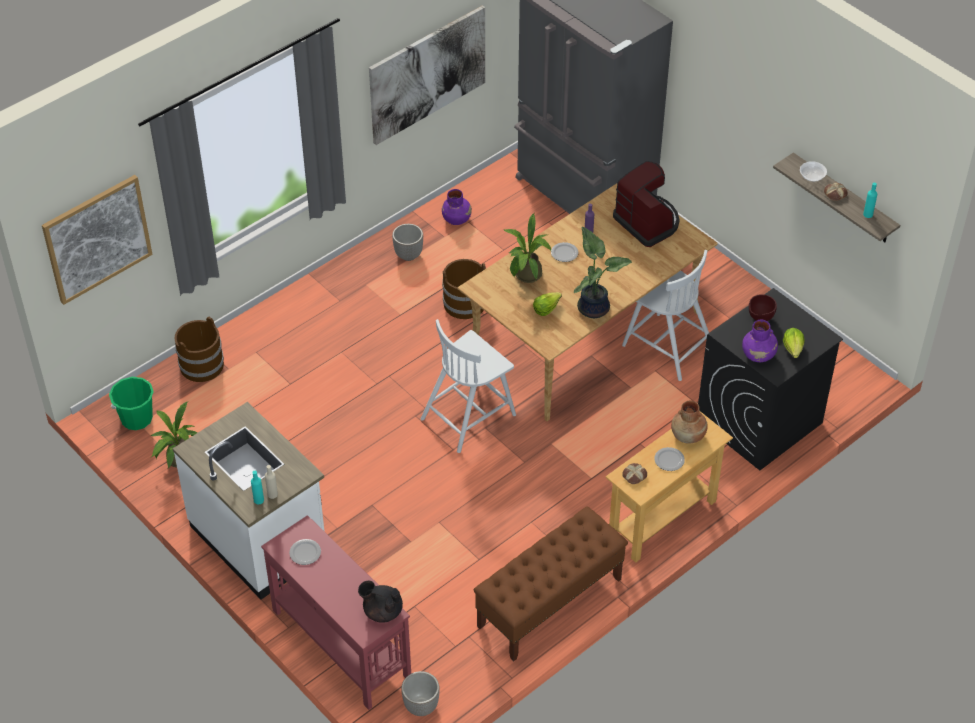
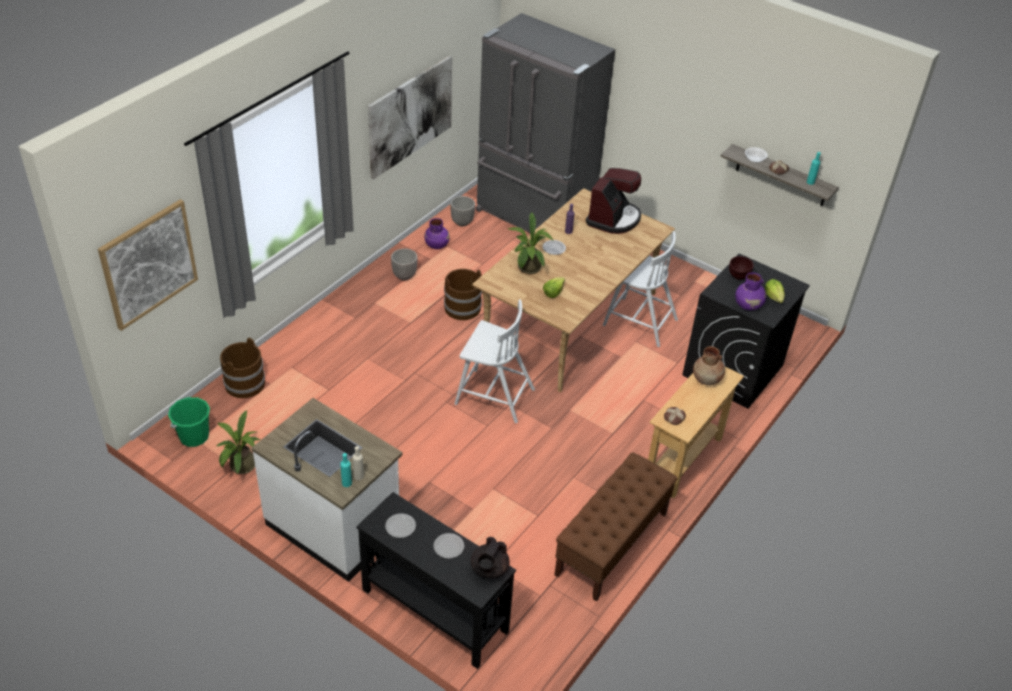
camera: 15 degrees left, 5 degrees down
(341, 643) = (434, 610): red console table -> black console table
(382, 611) = (489, 569): black teapot -> black teapot turned 75 degrees counterclockwise
(421, 707) = (525, 657): planter -> planter (462, 222)
(469, 415) = (493, 396): white chair -> white chair turned 105 degrees counterclockwise
(594, 307) = (593, 286): potted plant -> none
(647, 222) = (613, 218): coffee machine -> coffee machine turned 75 degrees clockwise
(669, 460) = (699, 401): plate -> plate (449, 547)

